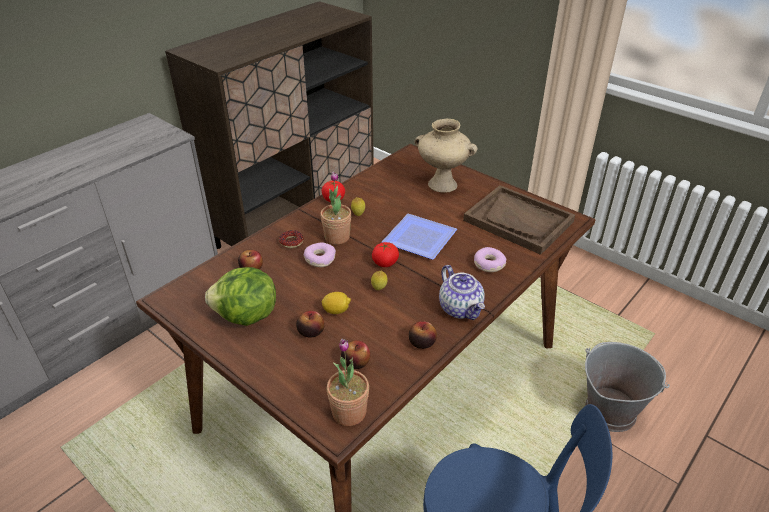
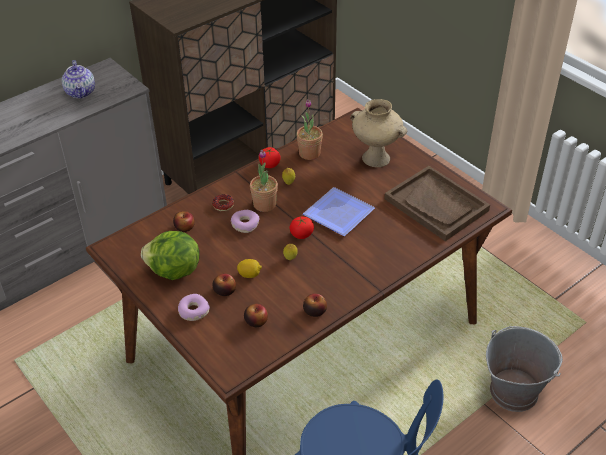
camera: 10 degrees right, 5 degrees up
(349, 412) = (242, 361): potted plant -> potted plant (309, 153)
(461, 308) = (356, 285): teapot -> teapot (81, 92)
(489, 264) = (394, 246): donut -> donut (193, 311)

